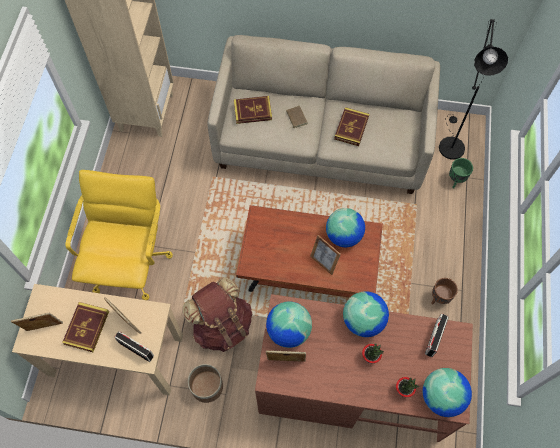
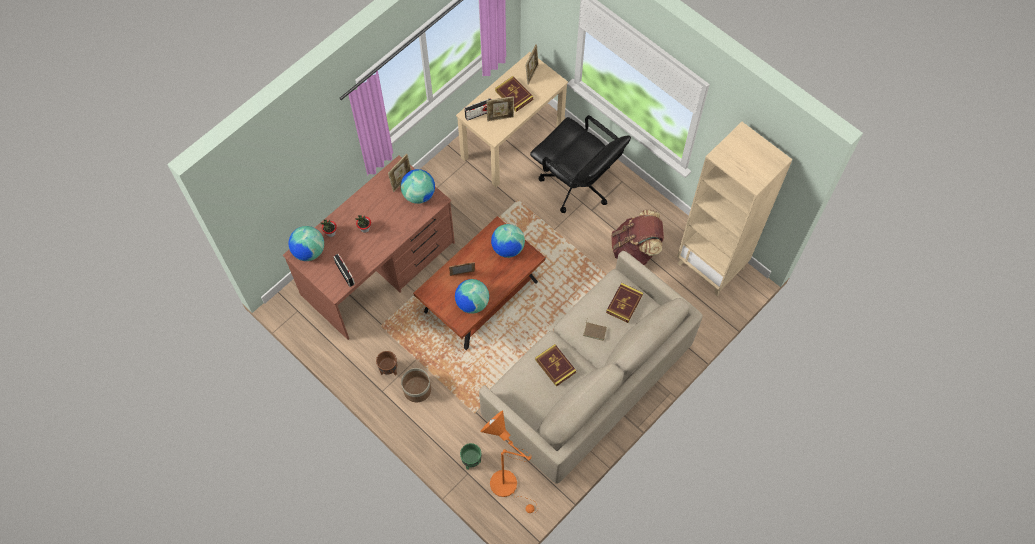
camera: 125 degrees right, 0 degrees up
(130, 262) = (577, 184): yellow office chair -> black office chair
(207, 387) = (448, 181): planter -> planter (417, 389)
(222, 325) = (483, 214): brown backpack -> brown backpack (635, 250)
(363, 320) = (390, 241): globe -> globe (508, 248)
(450, 143) = (508, 486): black floor lamp -> orange floor lamp

